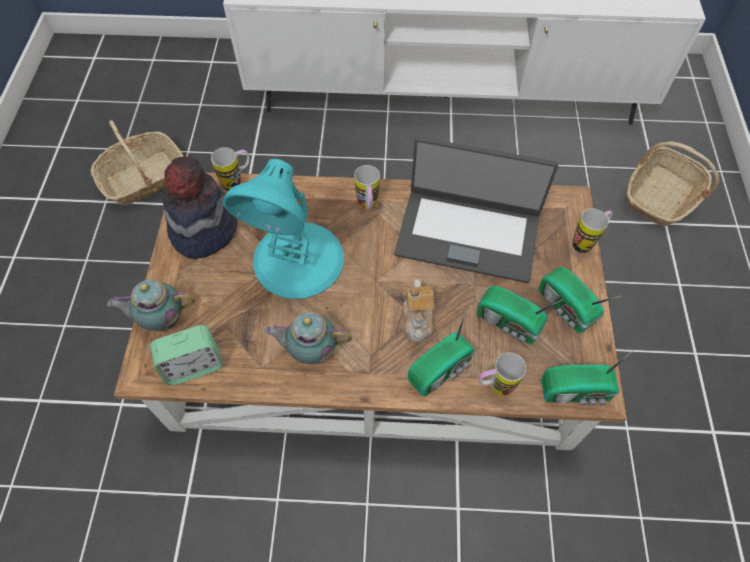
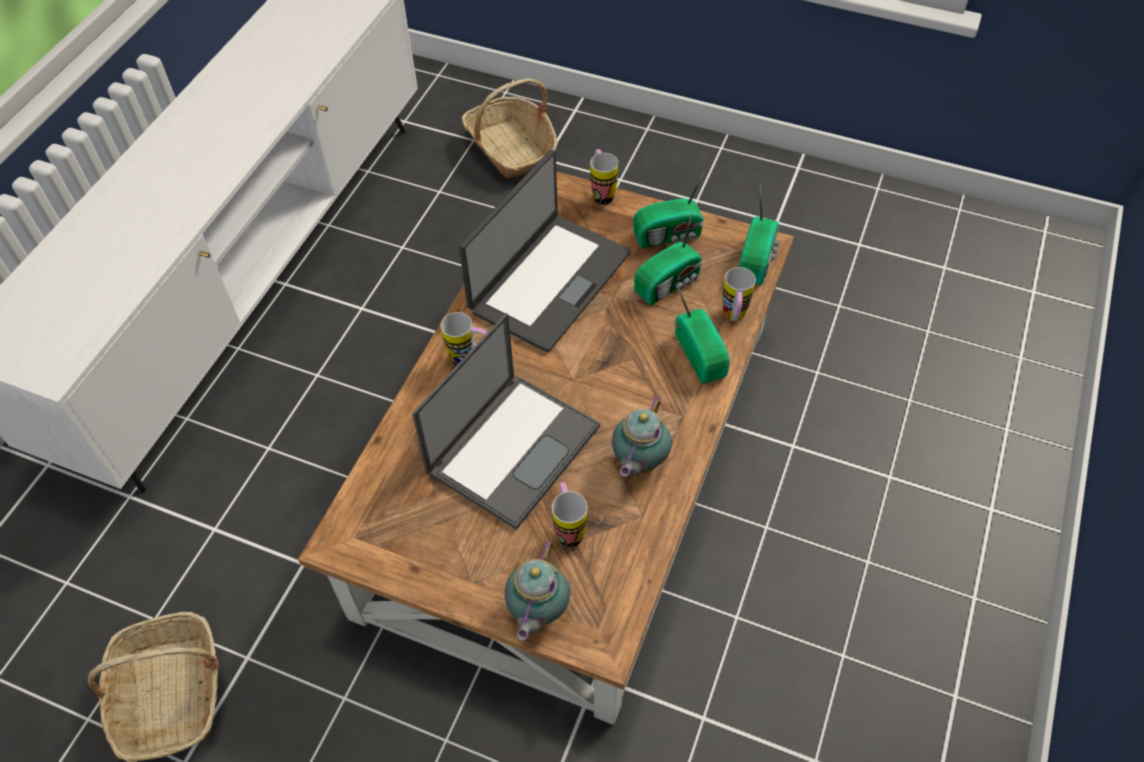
camera: 70 degrees left, 5 degrees down
(193, 366) = (615, 586): alarm clock -> none
(203, 229) = (418, 540): hat -> none
(237, 182) = (359, 486): mug -> mug (568, 528)
(298, 261) = (514, 447): turquoise table lamp -> laptop
(418, 320) = (637, 356): teapot -> none

